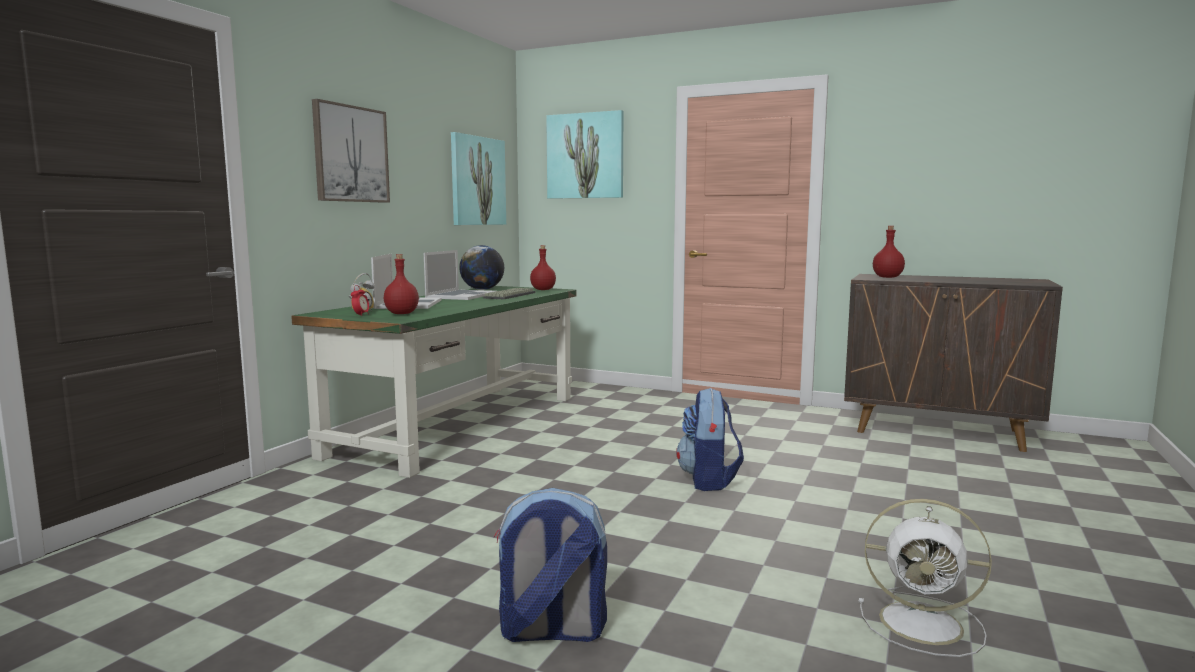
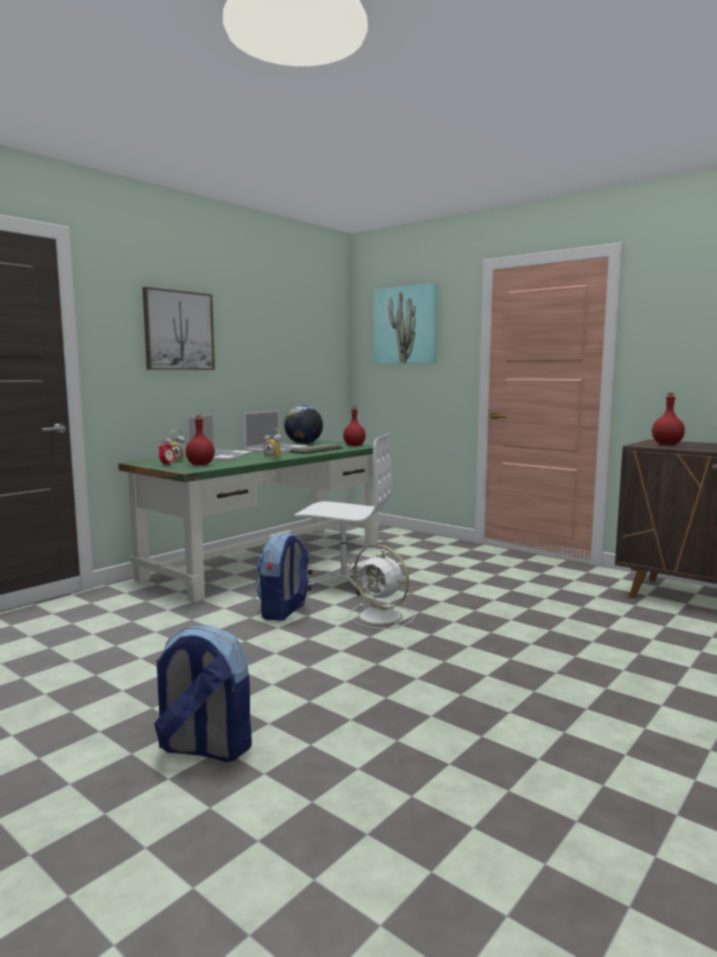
camera: 15 degrees right, 0 degrees up
(477, 304) = (275, 458): none -> alarm clock
(478, 181) = (307, 349): picture -> none
(564, 440) = (343, 581): none -> white office chair
(709, 480) = (443, 630): backpack -> backpack (284, 612)
(924, 624) = (542, 795): white fan -> white fan (382, 617)

